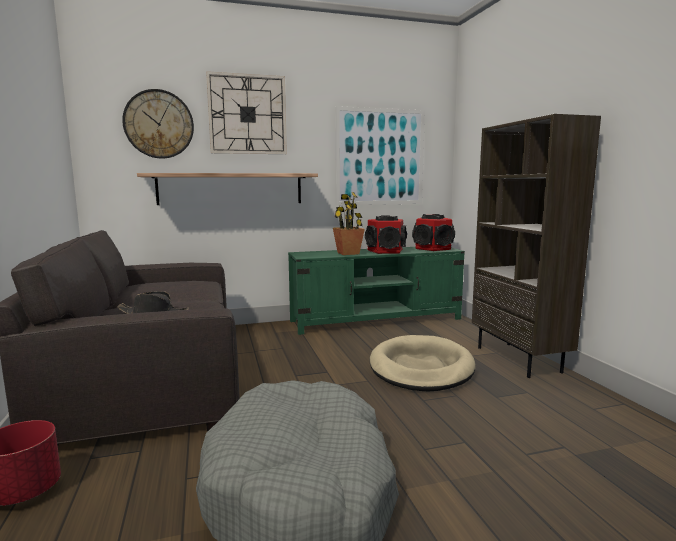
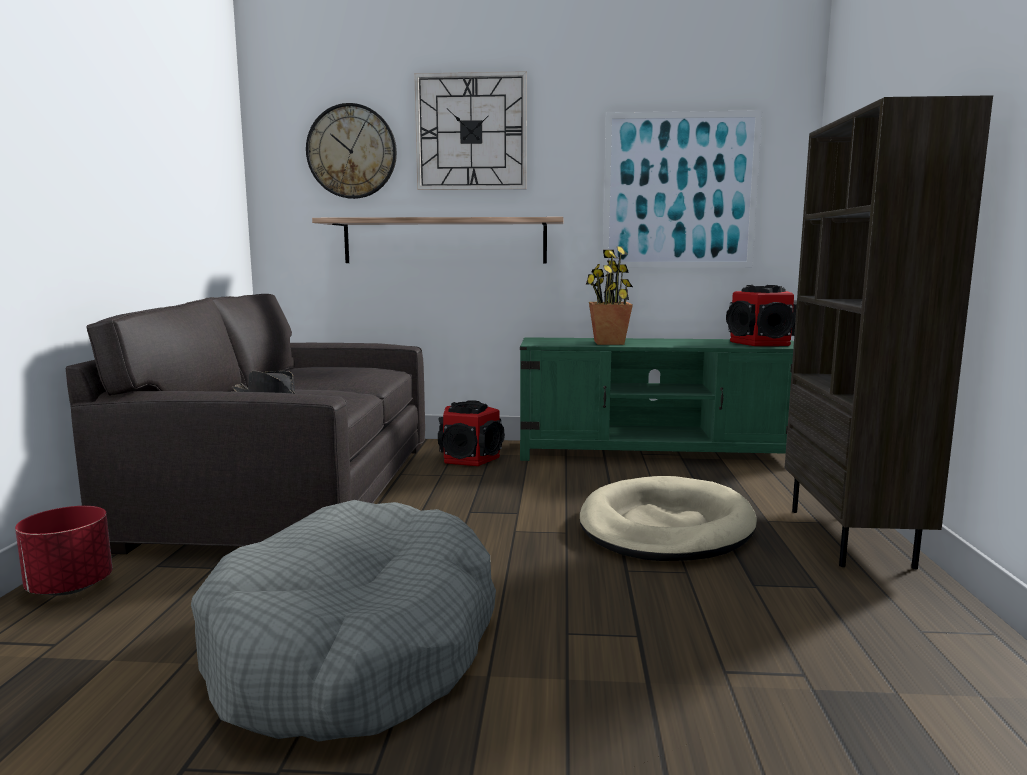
camera: 20 degrees right, 0 degrees up
(386, 251) = (675, 342): speaker -> speaker (470, 458)

